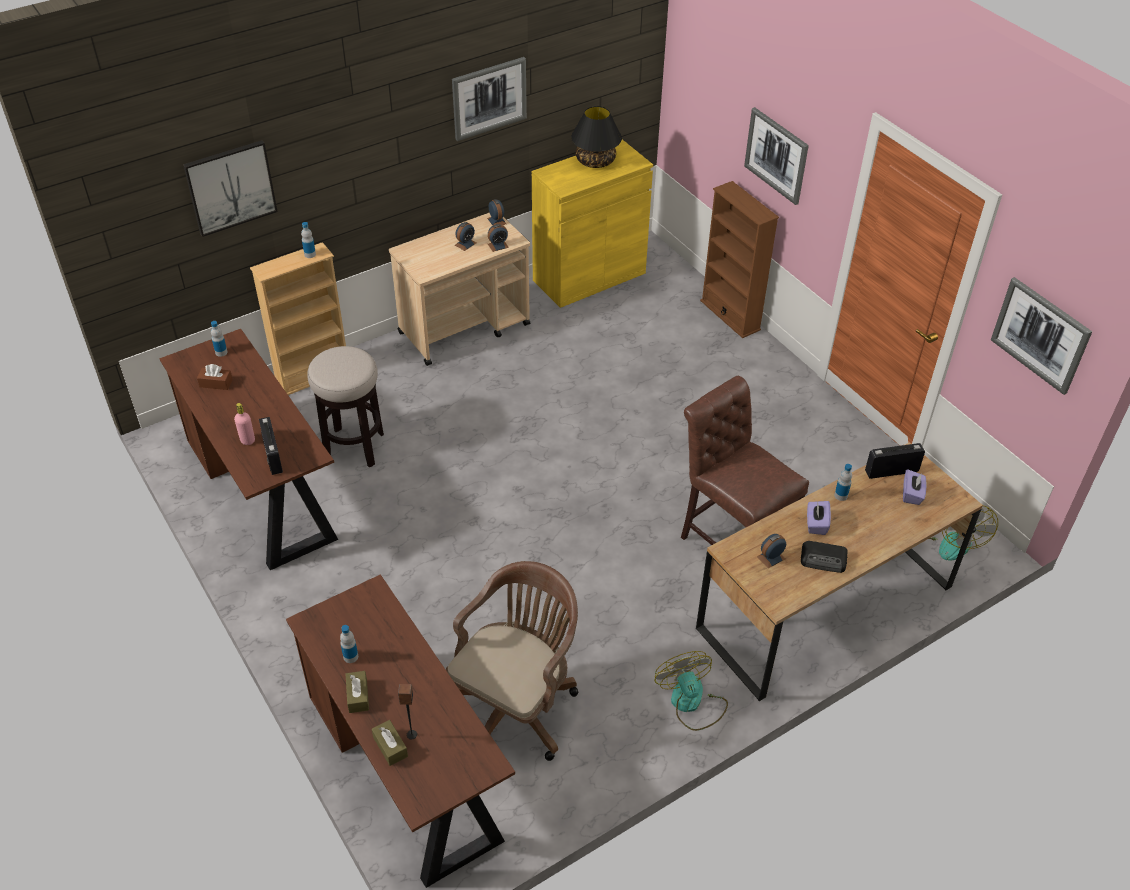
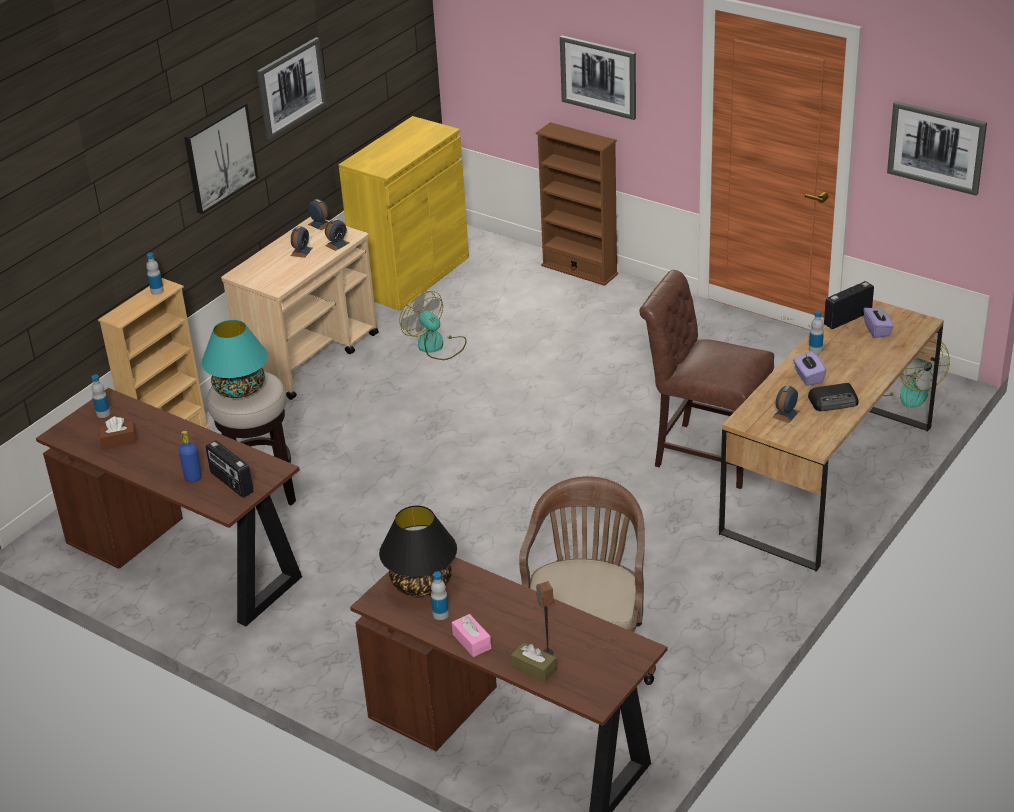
camera: 20 degrees left, 10 degrees down
(230, 187) = (71, 226): picture -> picture (219, 157)
(247, 440) = (193, 478): pink bottle -> blue bottle
(336, 364) = (239, 389): none -> turquoise table lamp
(358, 696) = (472, 641): brown tissue box -> pink tissue box
(596, 161) = (399, 140): black table lamp -> black table lamp (422, 582)
(691, 703) = (754, 594): fan -> fan (436, 346)

